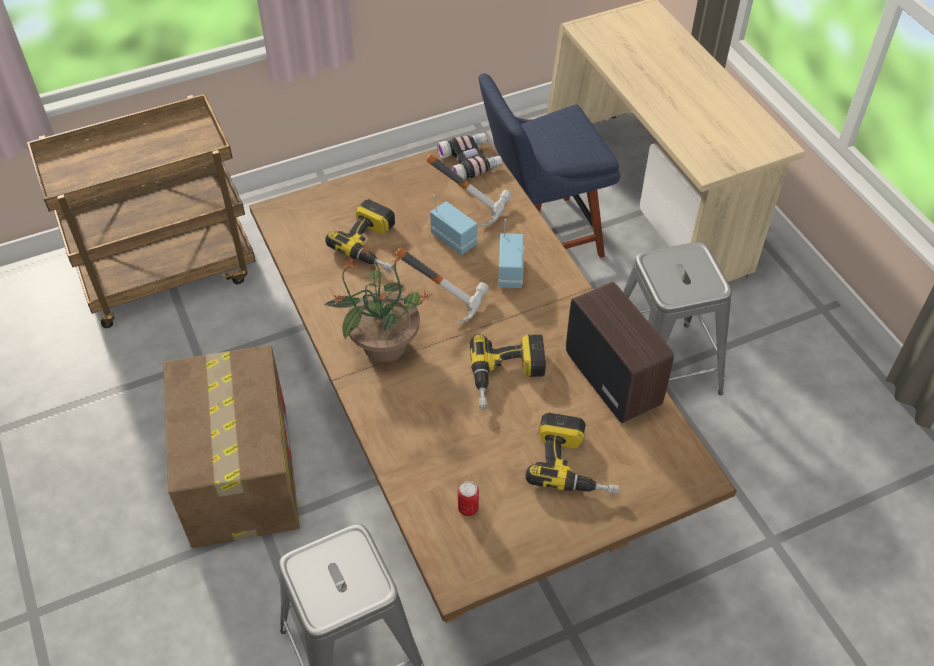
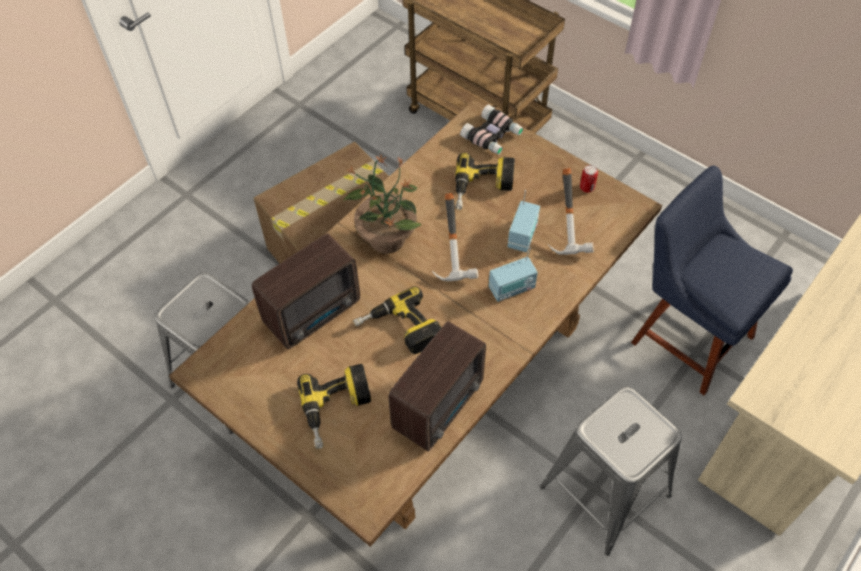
camera: 65 degrees right, 5 degrees up
(442, 442) = (315, 313): none -> radio
(468, 508) = (264, 353): can -> can (587, 188)
(471, 161) = (621, 210): binoculars -> binoculars (493, 136)

